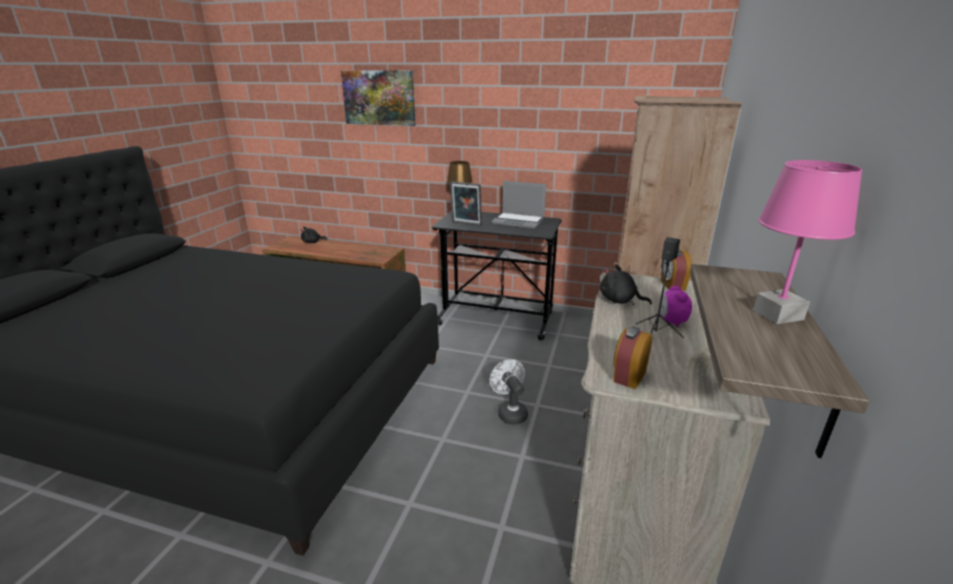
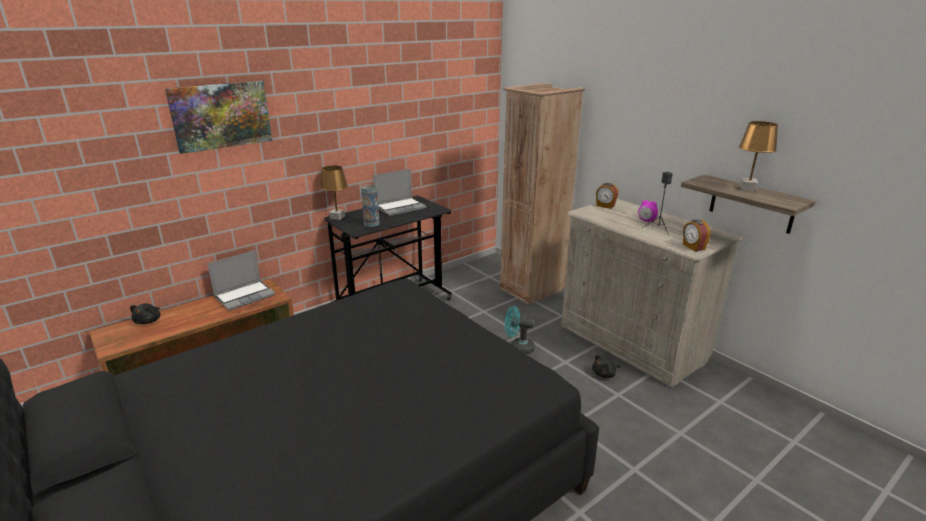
camera: 55 degrees left, 0 degrees up
(370, 251) = (245, 296): none -> laptop
(466, 224) = (371, 224): picture frame -> vase
(510, 412) = (518, 348): white fan -> turquoise fan
(619, 300) = (611, 222): black plush toy -> black plush toy (604, 374)
(778, 315) = (747, 188): pink table lamp -> brown table lamp

